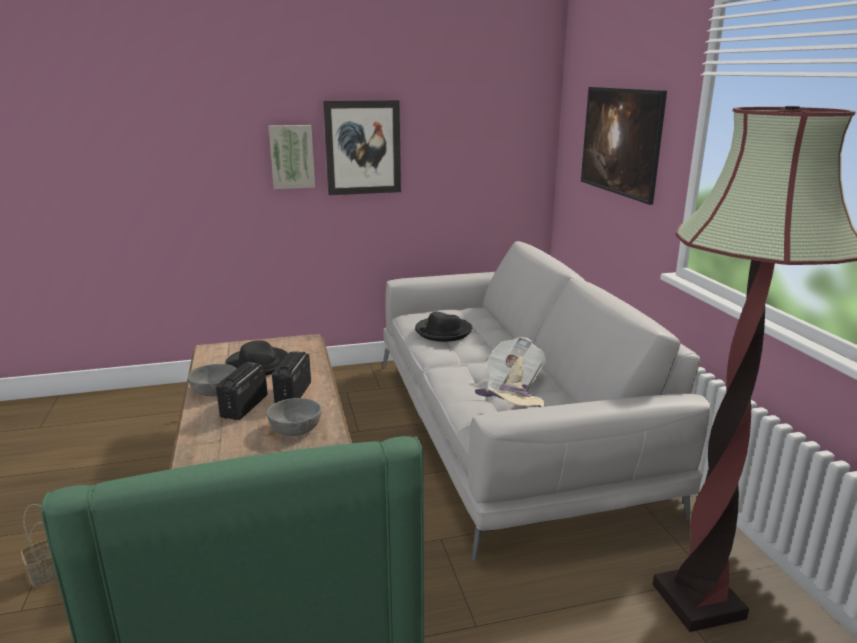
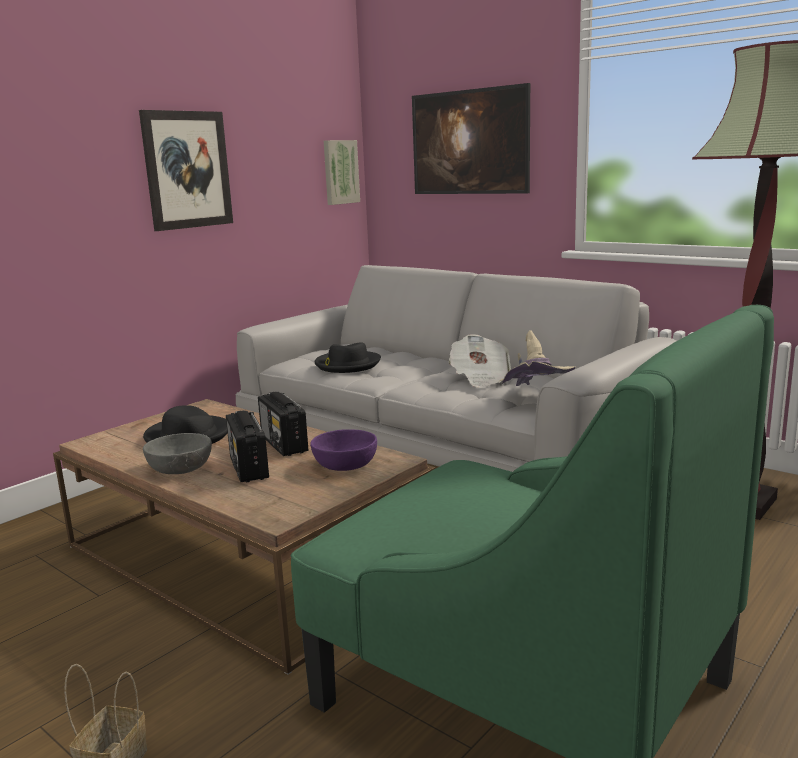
camera: 35 degrees left, 5 degrees down
(292, 156) = (108, 182): picture -> picture (340, 172)
(295, 428) = (345, 464): grey bowl -> purple bowl

